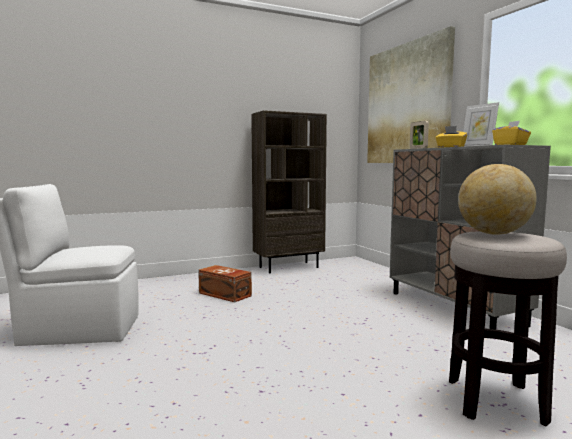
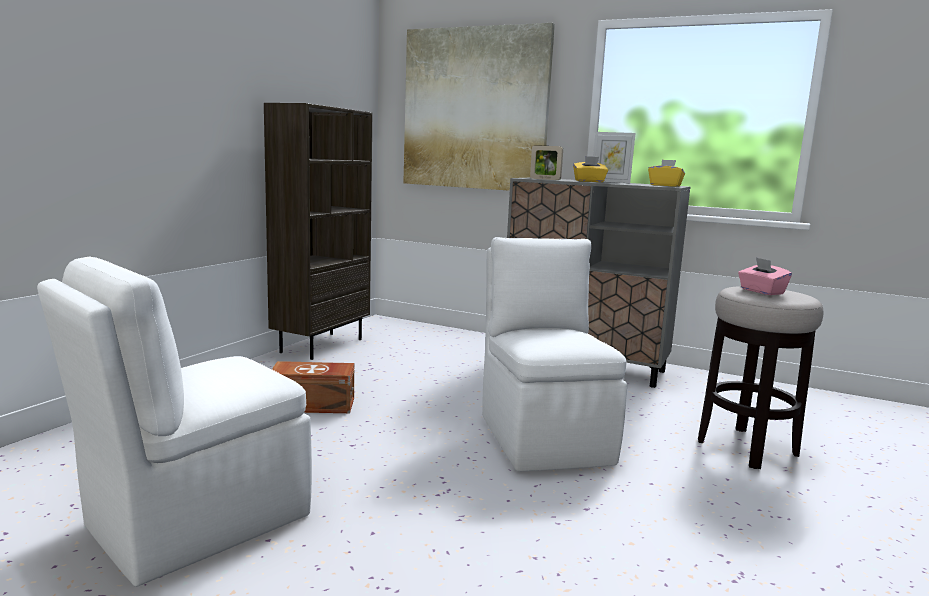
camera: 40 degrees left, 5 degrees up
(323, 343) = (544, 437): none -> white chair
(493, 234) = (761, 291): globe -> pink tissue box

